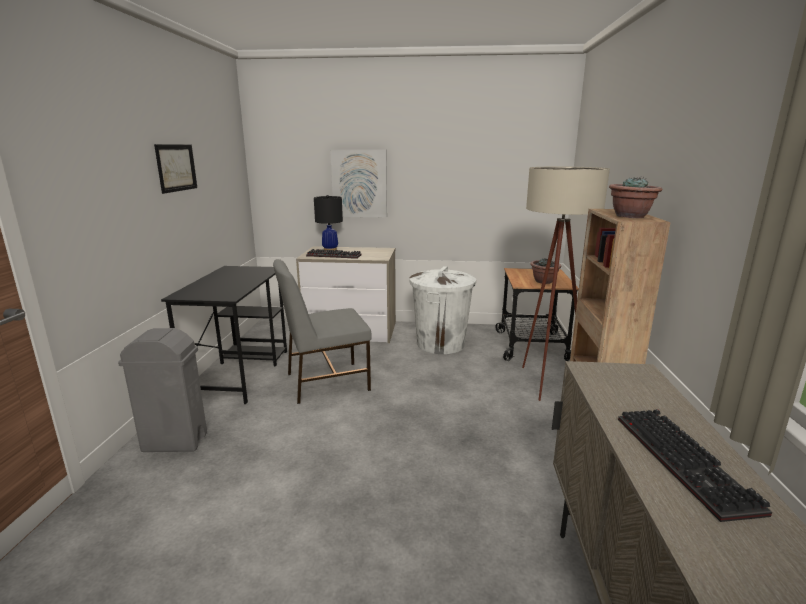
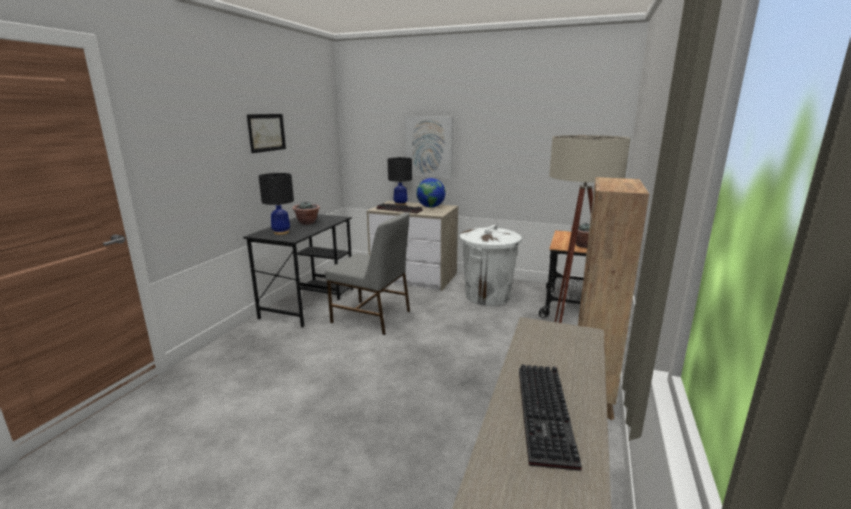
camera: 15 degrees right, 0 degrees up
(174, 442) = (238, 349): grey trash can -> none
(209, 291) = (281, 232): none -> black table lamp
(325, 382) = (372, 317): grey chair -> grey chair turned 150 degrees counterclockwise
(367, 251) = (430, 207): none -> globe
(630, 216) = (619, 186): potted plant -> potted plant (307, 223)

